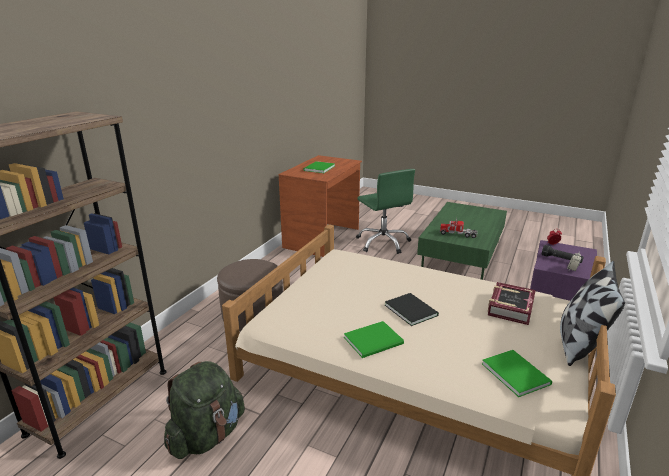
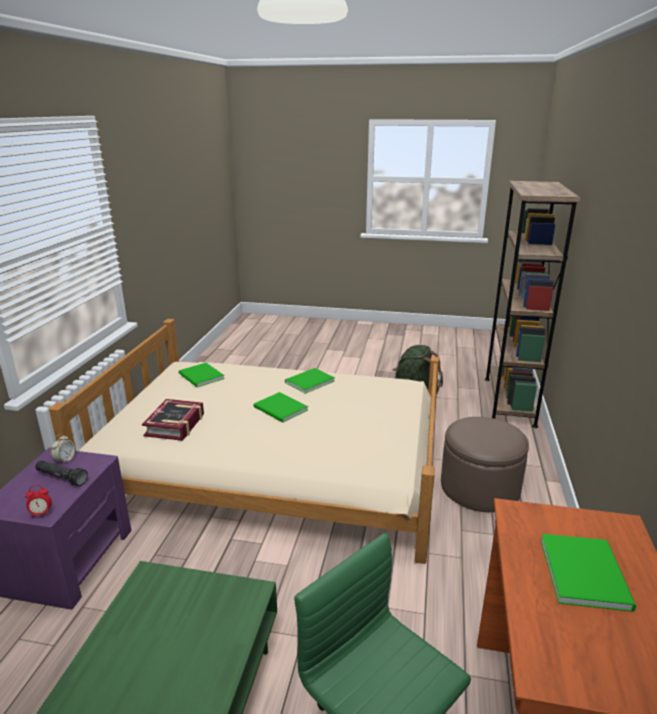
camera: 165 degrees right, 0 degrees up
(411, 309) = (280, 409): black book -> green book
(458, 234) = (185, 611): toy truck -> none
(579, 343) = (130, 405): pillow -> none

